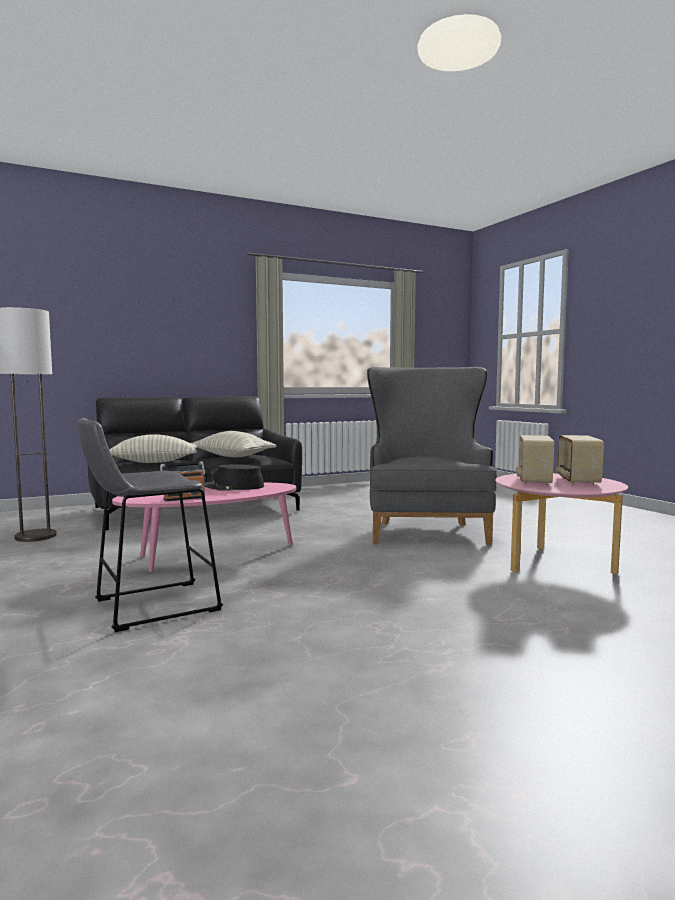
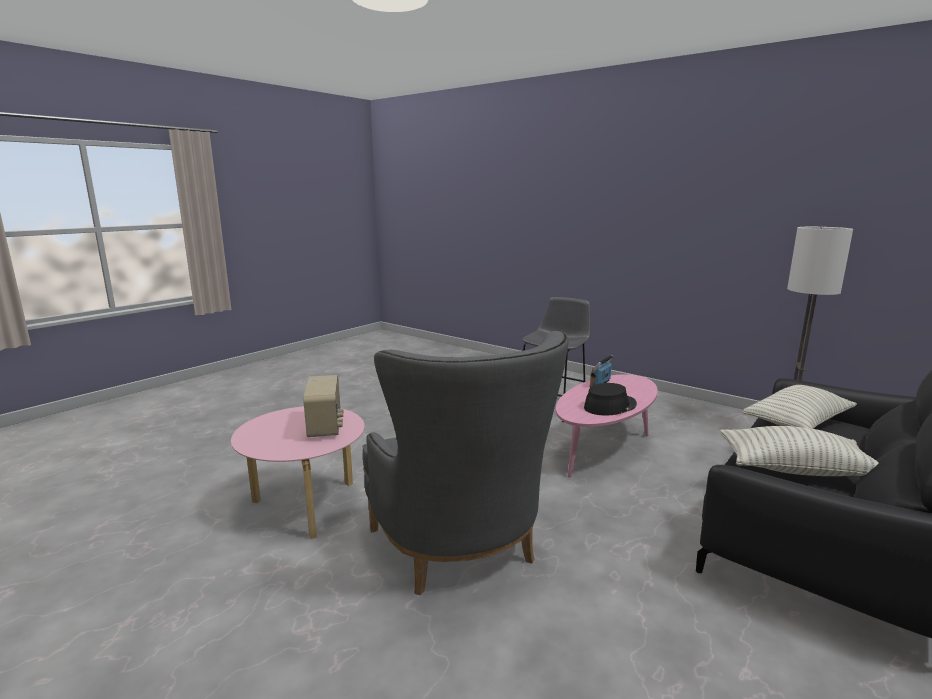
camera: 155 degrees right, 10 degrees up
(577, 481) = (278, 435): radio -> none

